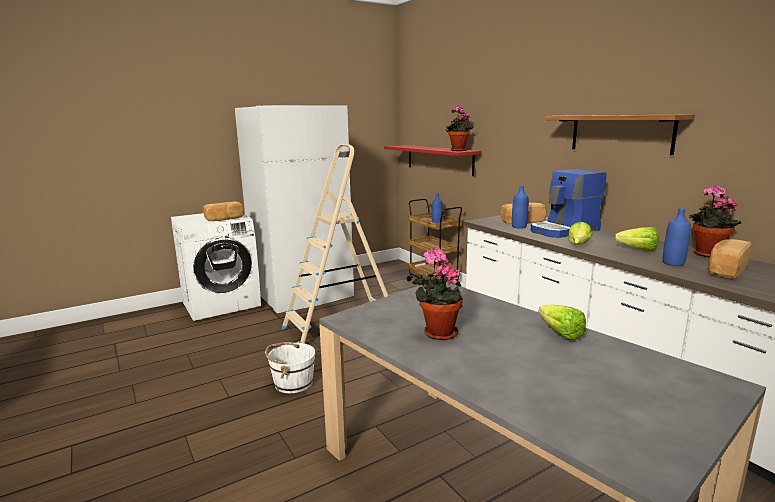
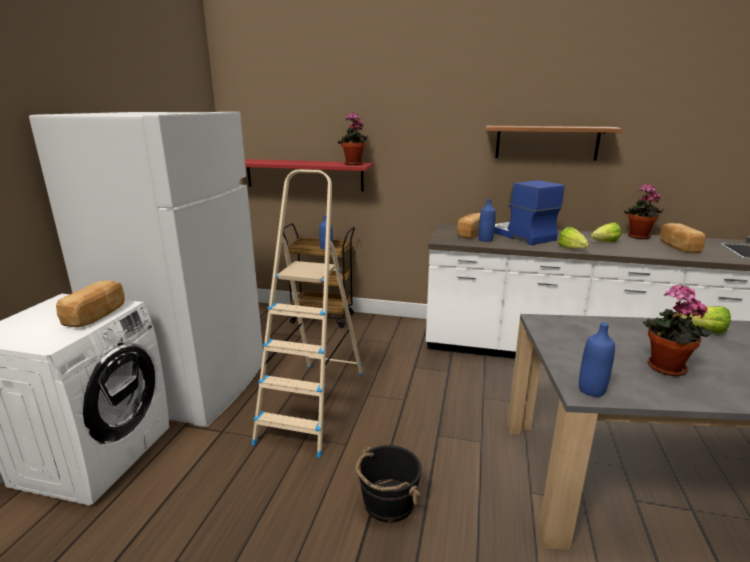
camera: 45 degrees left, 5 degrees up
(293, 383) = (387, 502): white bucket -> black bucket
(565, 230) = (521, 236): coffee machine -> coffee machine turned 135 degrees clockwise
(673, 263) = (648, 249): blue bottle -> blue bottle (591, 390)

